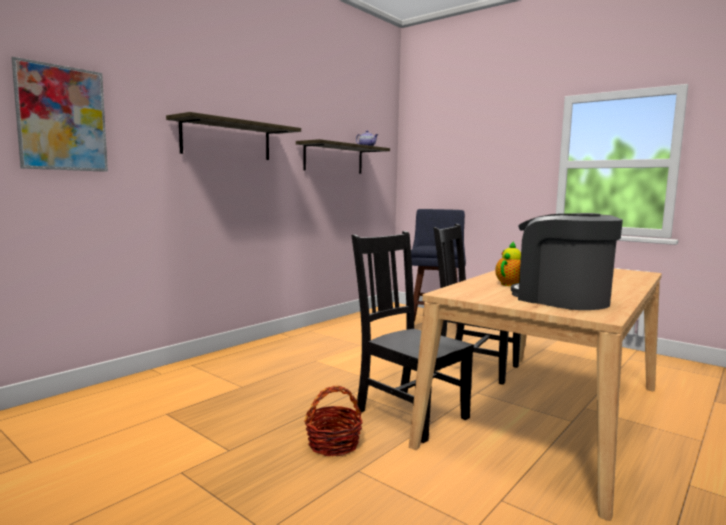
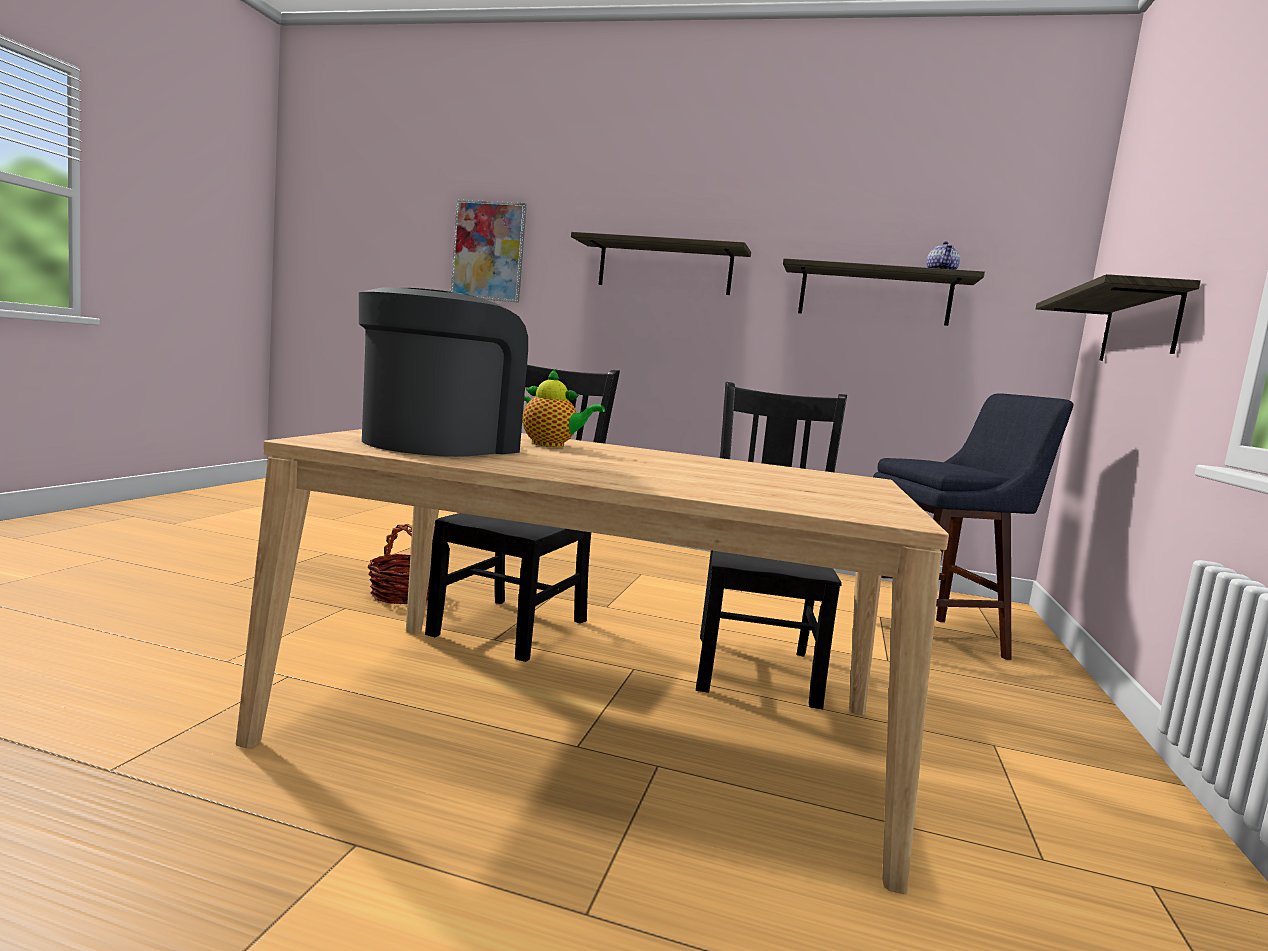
camera: 65 degrees right, 0 degrees up
(463, 176) = (1139, 327): none -> shelf

